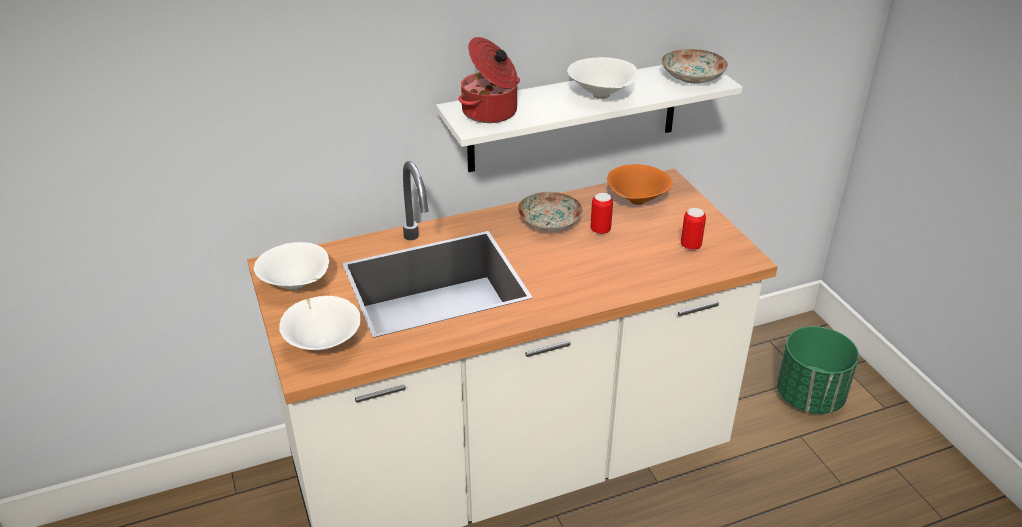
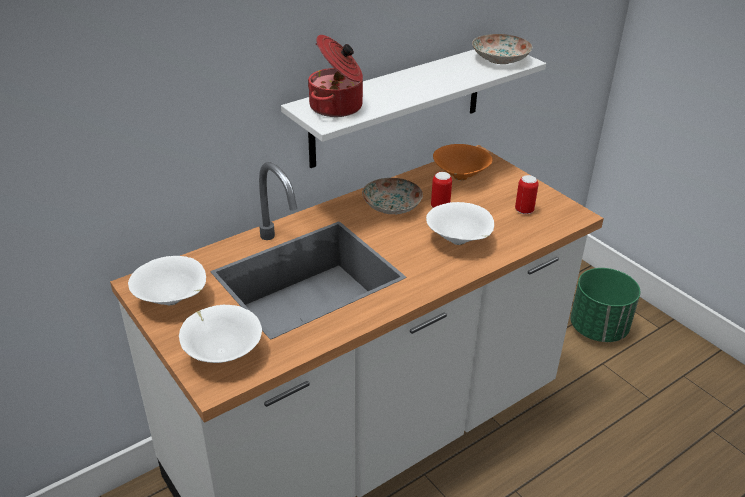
camera: 15 degrees left, 0 degrees up
(602, 96) = (431, 82): white bowl -> white bowl (459, 241)

